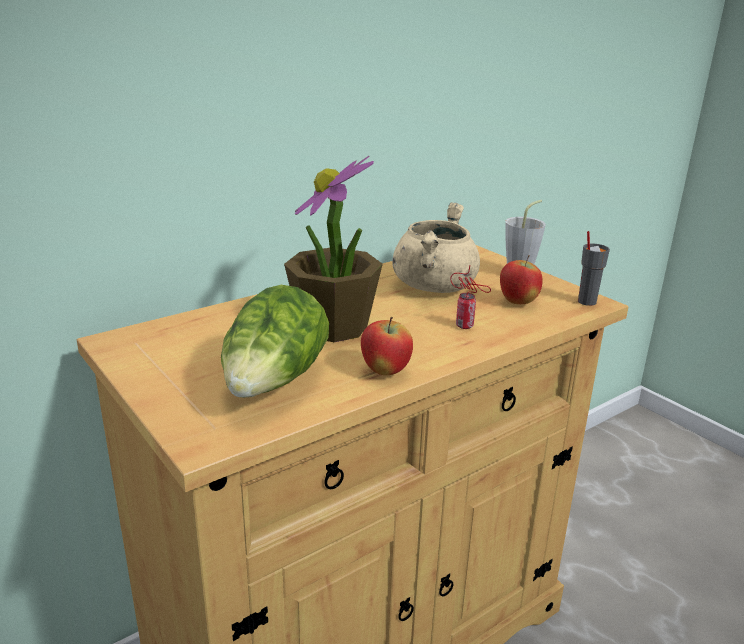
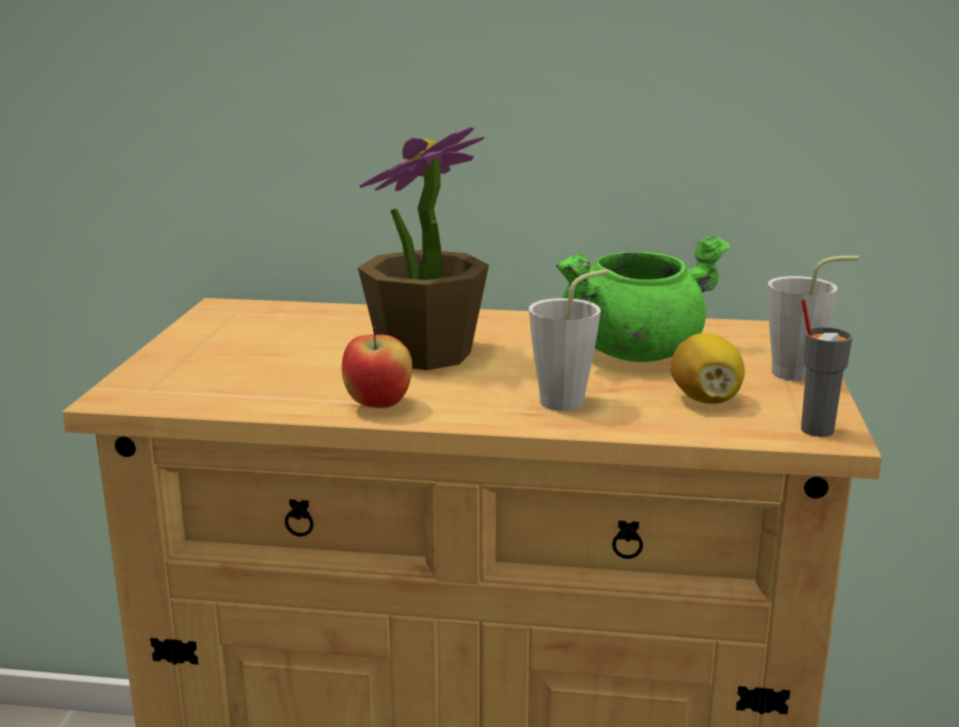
camera: 45 degrees right, 5 degrees down
(275, 382) = (265, 377): lettuce -> none
(434, 286) = (635, 352): beige cooking pot -> green cooking pot
(467, 326) = (571, 400): can -> grey cup
(518, 302) = (705, 399): apple -> lemon

